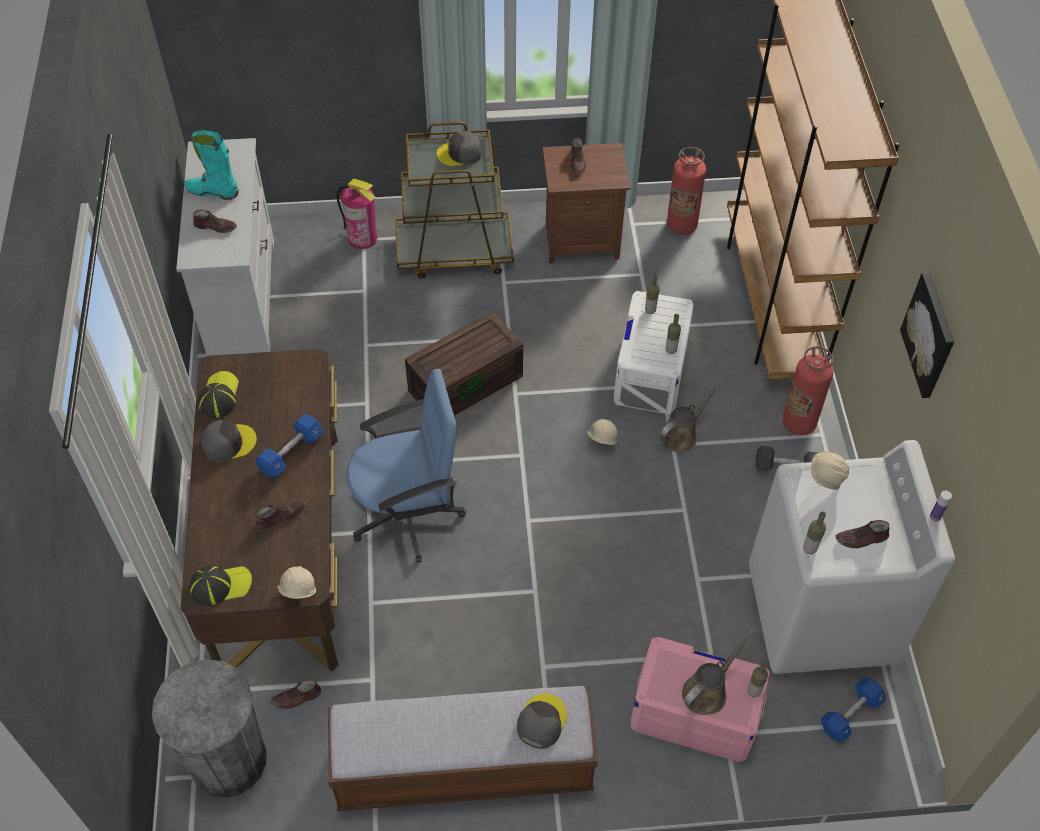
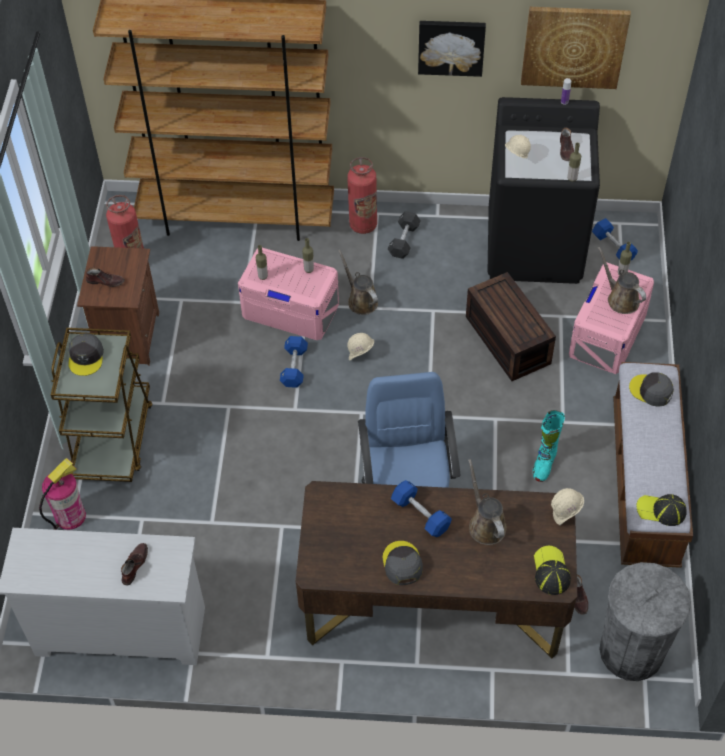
camera: 80 degrees left, 0 degrees up
(213, 192) = (83, 568): turquoise boot -> turquoise boot (544, 463)
(219, 396) = (347, 571): cap -> cap (661, 510)
(281, 515) = (485, 524): brown shoe -> brown watering can
(466, 381) = (273, 445): brown storage box -> brown storage box (505, 339)
(571, 385) = (294, 367): none -> blue dumbbell
(651, 370) = (290, 310): white storage box -> pink storage box
(820, 615) = (535, 247): white washing machine -> black washing machine
(981, 471) = (574, 46): none -> picture

